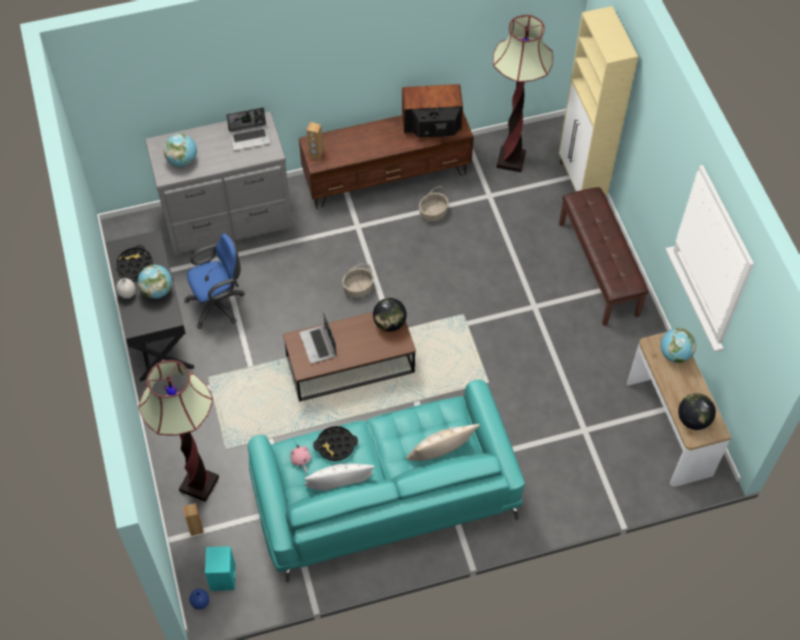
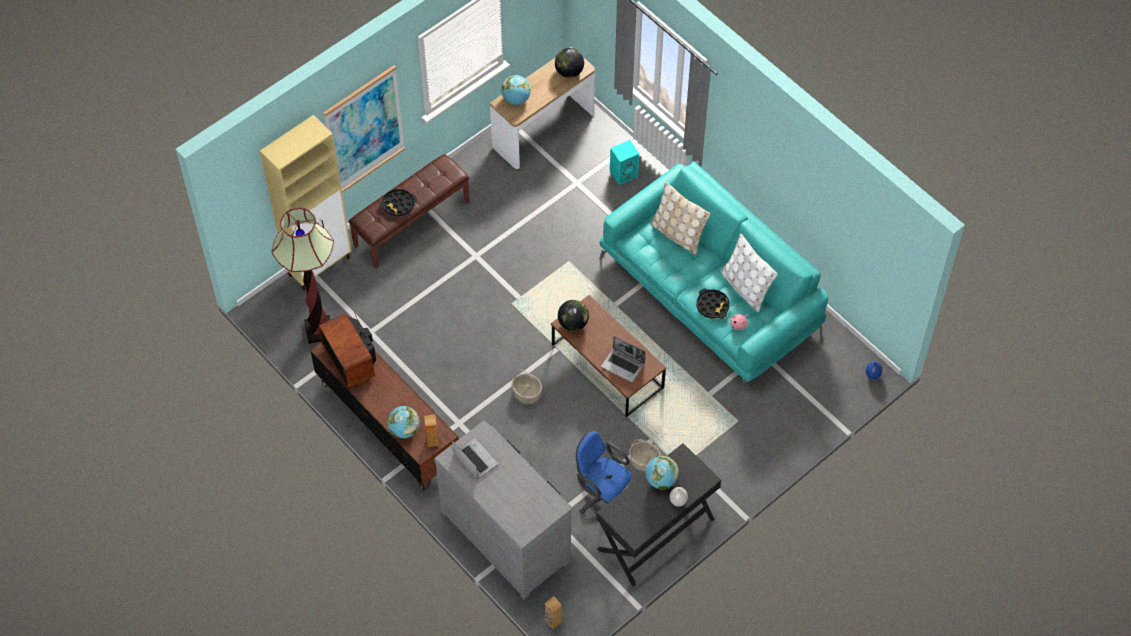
camera: 115 degrees left, 0 degrees up
(135, 265) = (645, 512): black tray -> black tray (398, 204)
(182, 160) = (530, 502): globe -> globe (404, 430)
(196, 528) = (817, 408): brown speaker -> brown speaker (553, 621)
(199, 484) = (779, 425): floor lamp -> none
(223, 578) = (844, 369): turquoise speaker -> turquoise speaker (624, 173)
(319, 345) = (623, 365): laptop -> laptop turned 75 degrees clockwise
(433, 213) = (413, 368): basket -> basket (644, 461)
(650, 157) = (364, 130): none -> picture

